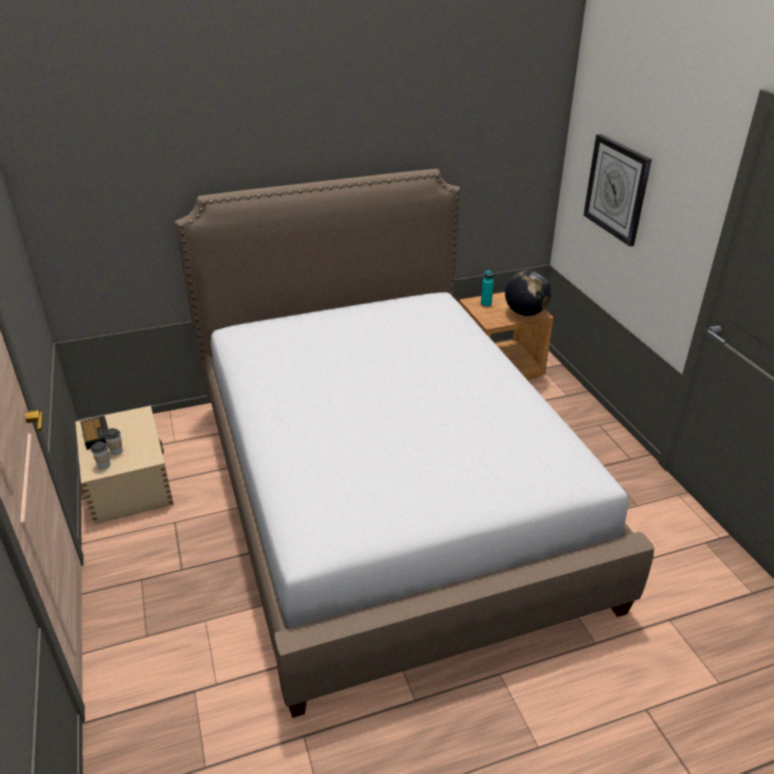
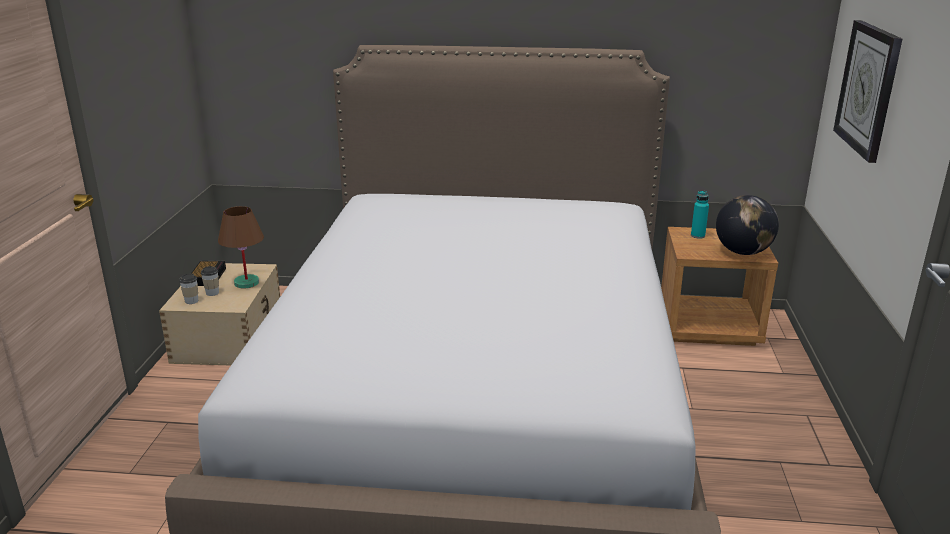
camera: 25 degrees right, 10 degrees down
(139, 432) = (246, 283): none -> brown table lamp

